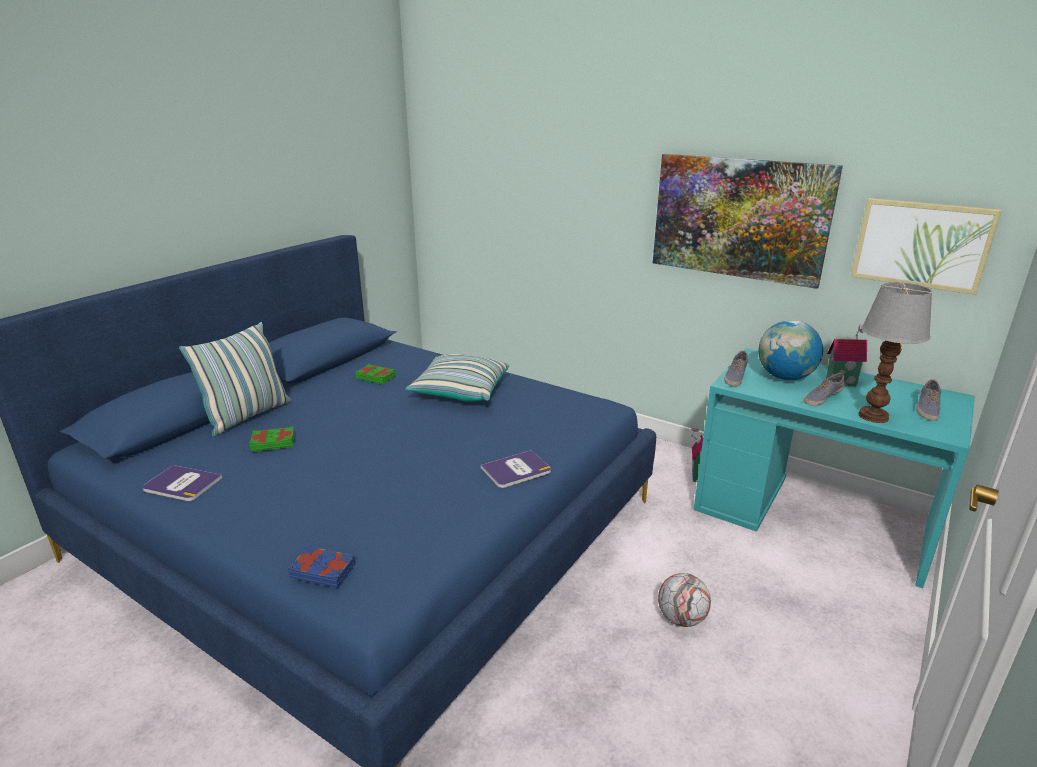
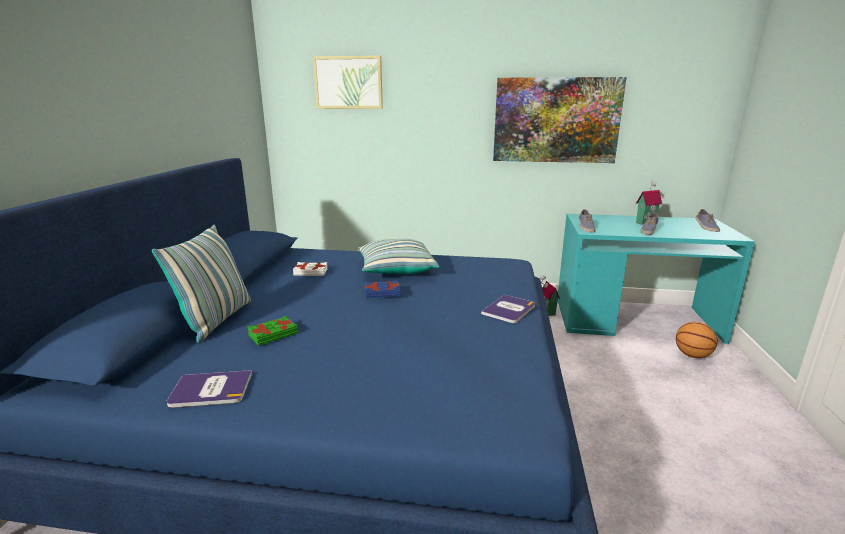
camera: 25 degrees left, 5 degrees down
(323, 570) = (457, 419): blue book -> blue book (382, 292)
(376, 377) = (311, 272): green book -> white book
(681, 618) = (629, 401): football -> none
(785, 377) = (612, 224): globe -> none
(842, 588) = (692, 355): none -> basketball
(874, 417) = (688, 235): table lamp -> none
(921, 244) = (677, 125): picture -> picture (348, 82)

